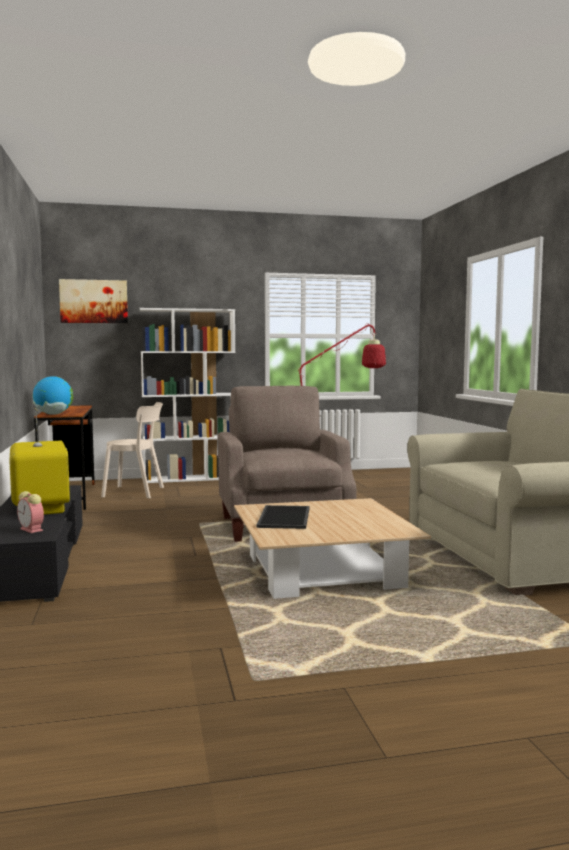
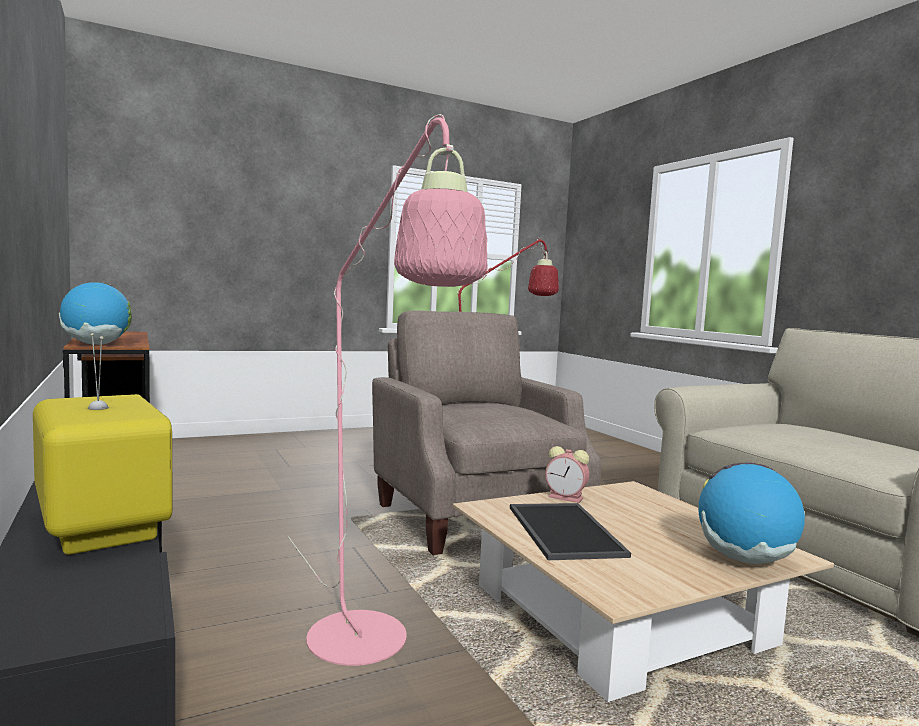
camera: 15 degrees left, 0 degrees up
(32, 530) = (104, 600): alarm clock -> alarm clock (567, 498)
(94, 301) = (151, 179): picture -> none
(137, 492) = (220, 461): beige chair -> none
(166, 575) = (367, 650): none -> pink floor lamp
(190, 478) = (287, 436): white bookcase -> none
(374, 532) = (745, 559): none -> globe

